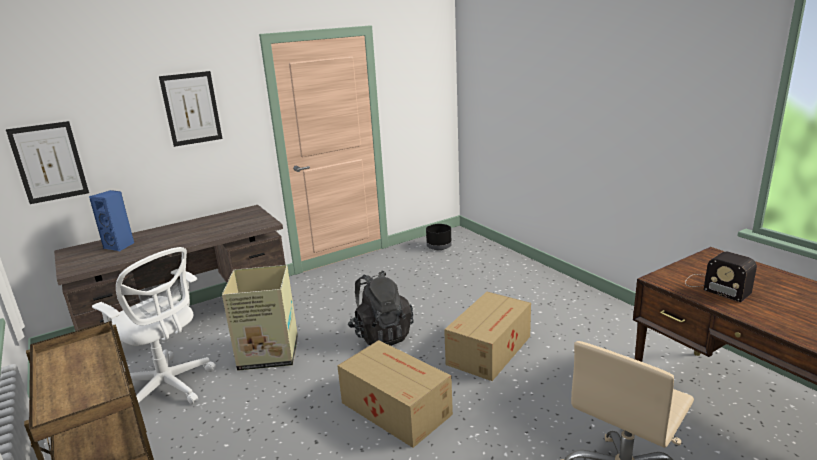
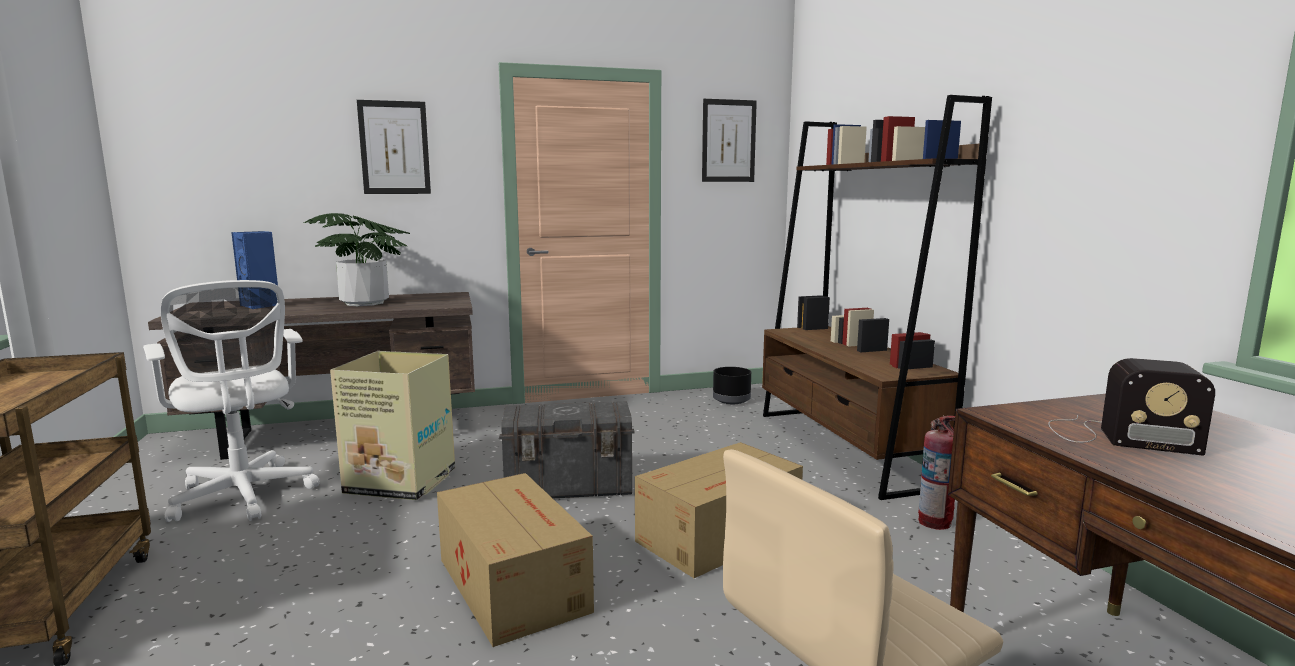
camera: 15 degrees right, 10 degrees down
(49, 162) = (203, 189): picture -> picture (728, 141)
(198, 230) = (365, 303): none -> potted plant
(381, 335) = (569, 487): black backpack -> grey storage box
(526, 273) = (845, 448): none -> brown bookcase
(596, 317) = (935, 521): none -> fire extinguisher
(714, 286) = (1115, 436): radio -> radio turned 45 degrees counterclockwise

